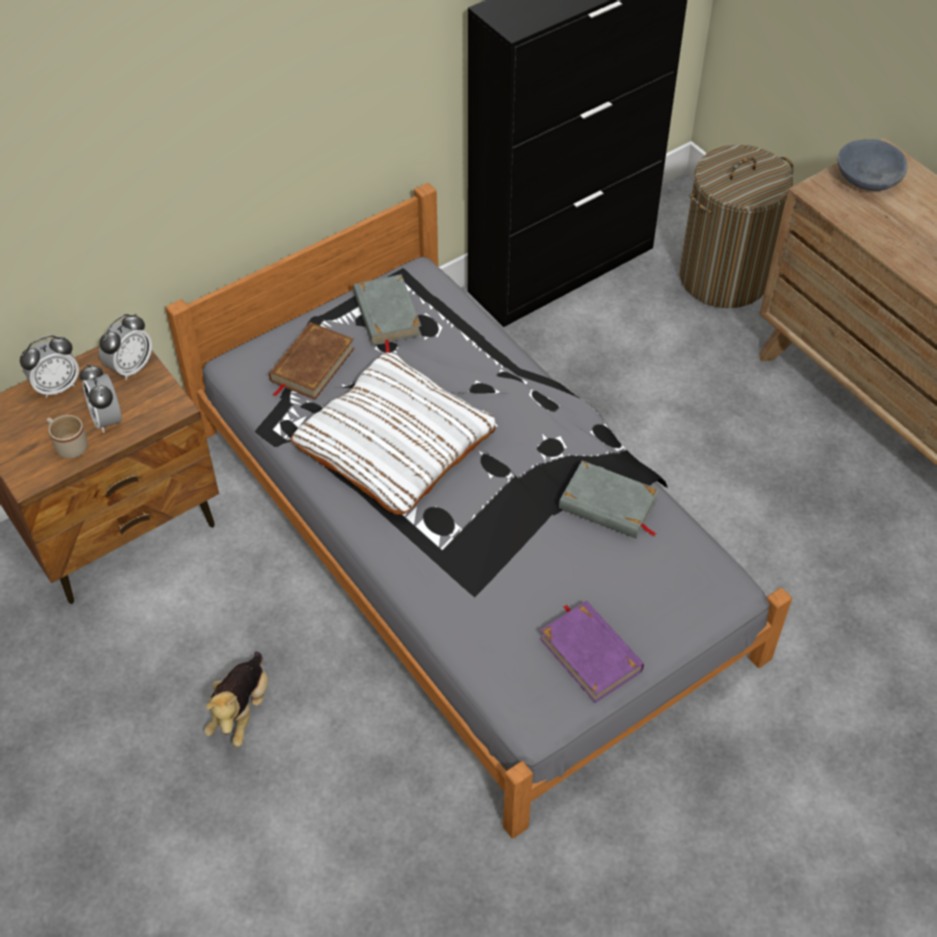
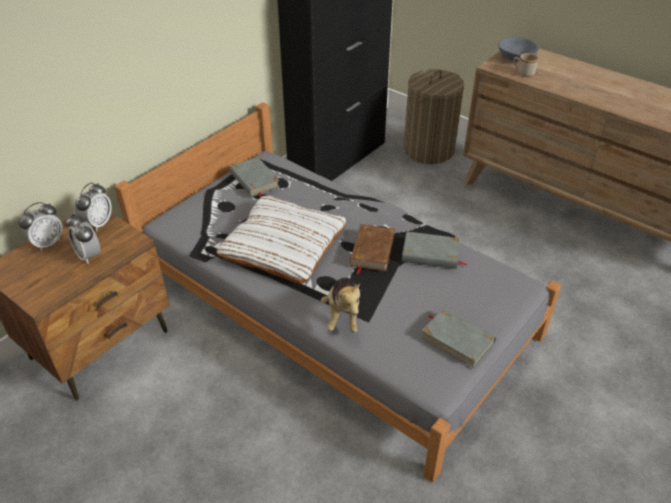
camera: 15 degrees left, 10 degrees down
(69, 445) = (64, 275): beige mug -> beige mug (523, 73)
(241, 710) = (218, 442): plush toy -> plush toy (343, 314)
(311, 365) = (215, 213): brown book -> brown book (372, 251)
(590, 654) = (457, 340): purple book -> grey book

